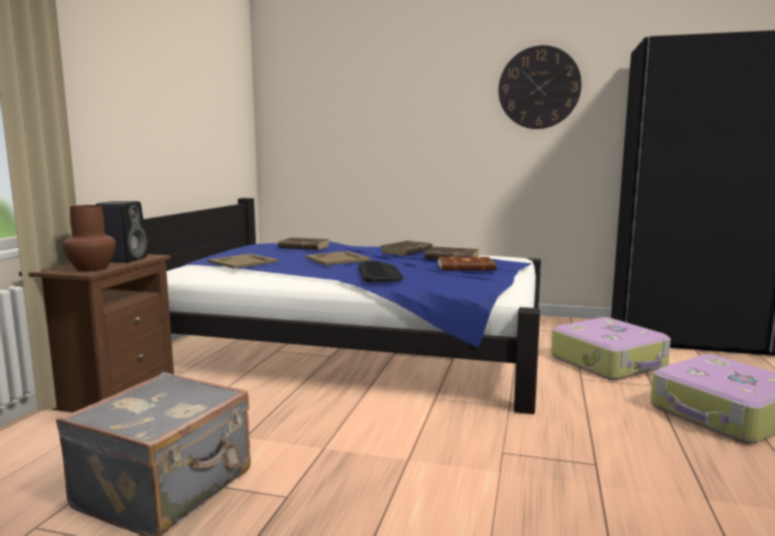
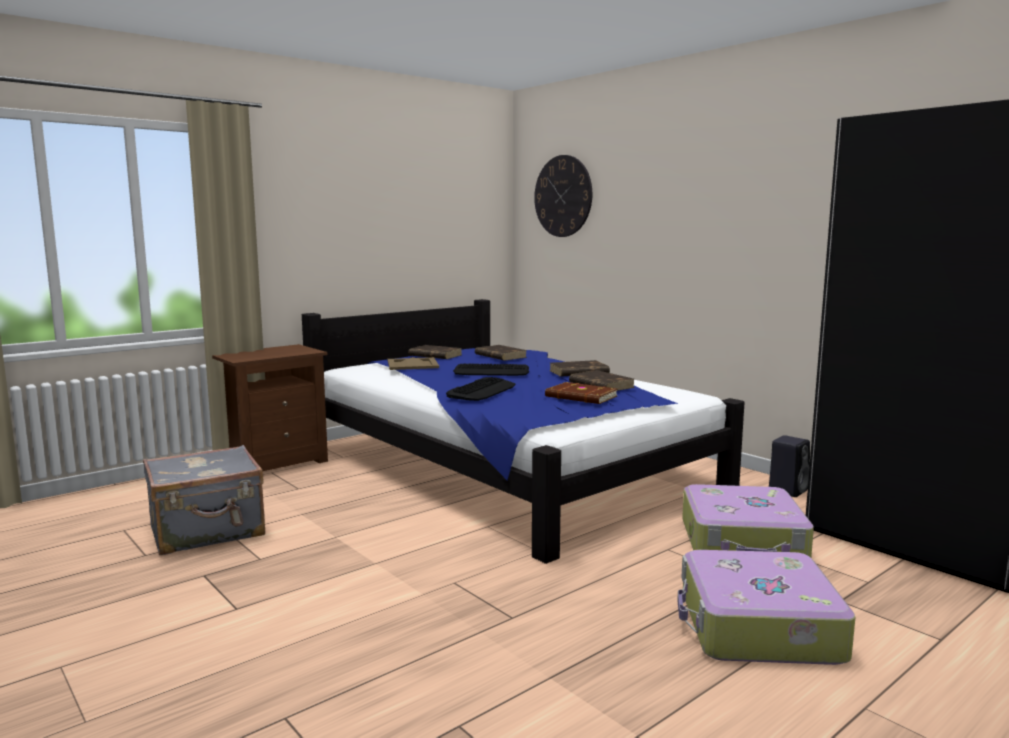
camera: 35 degrees right, 0 degrees up
(92, 268) = (250, 357): brown vase -> none
(124, 259) = (289, 351): black speaker -> black speaker (788, 490)
(237, 253) = (435, 355): none -> brown book
(337, 259) = (491, 371): beige tray -> keyboard
(539, 88) = (781, 179): wall clock -> wall clock (563, 196)

